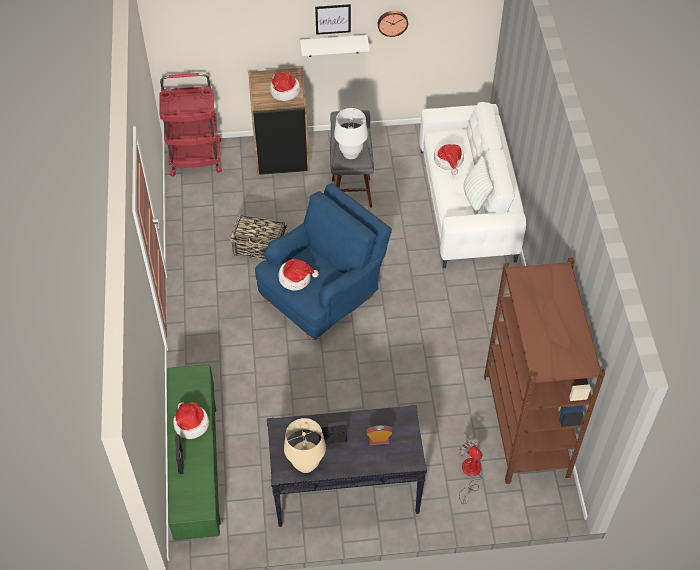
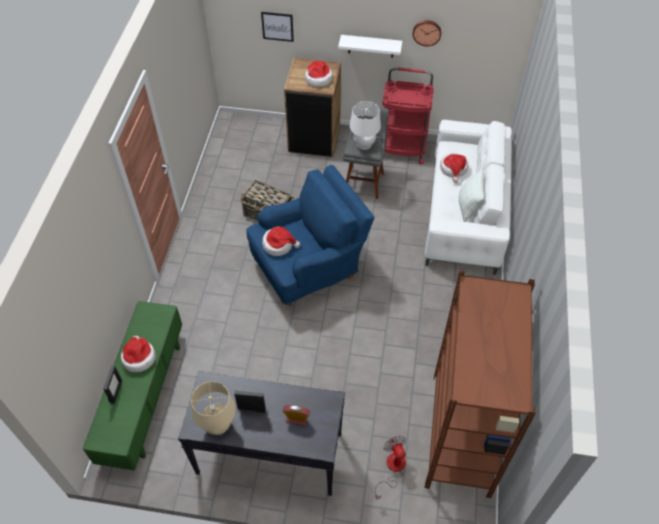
camera: 15 degrees right, 0 degrees up
(195, 158) = (240, 128): red cart -> red cart (402, 148)
(333, 19) = (372, 19): picture -> picture (277, 26)

